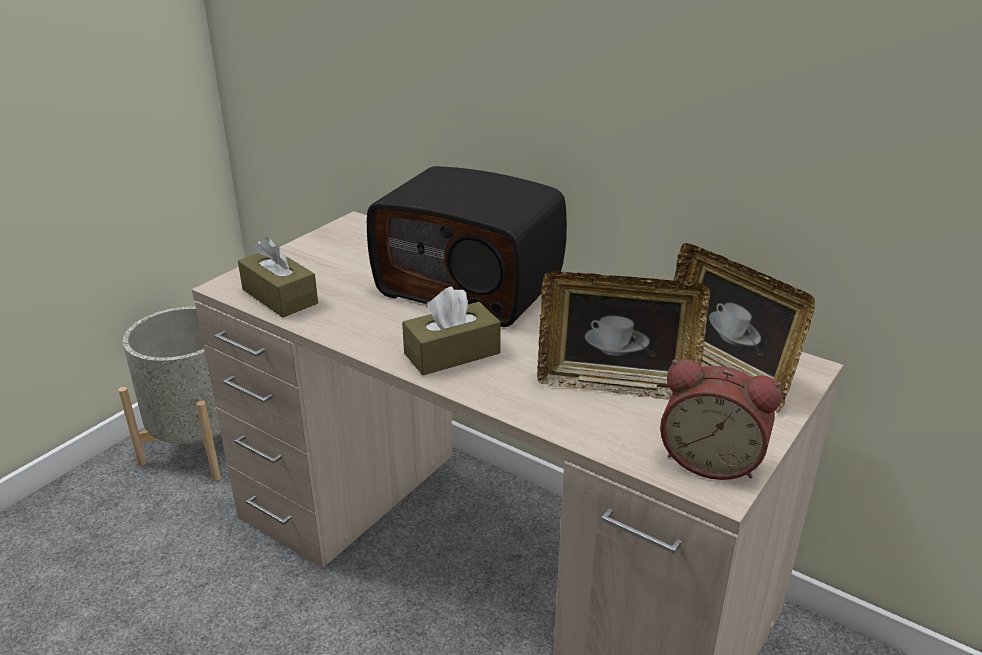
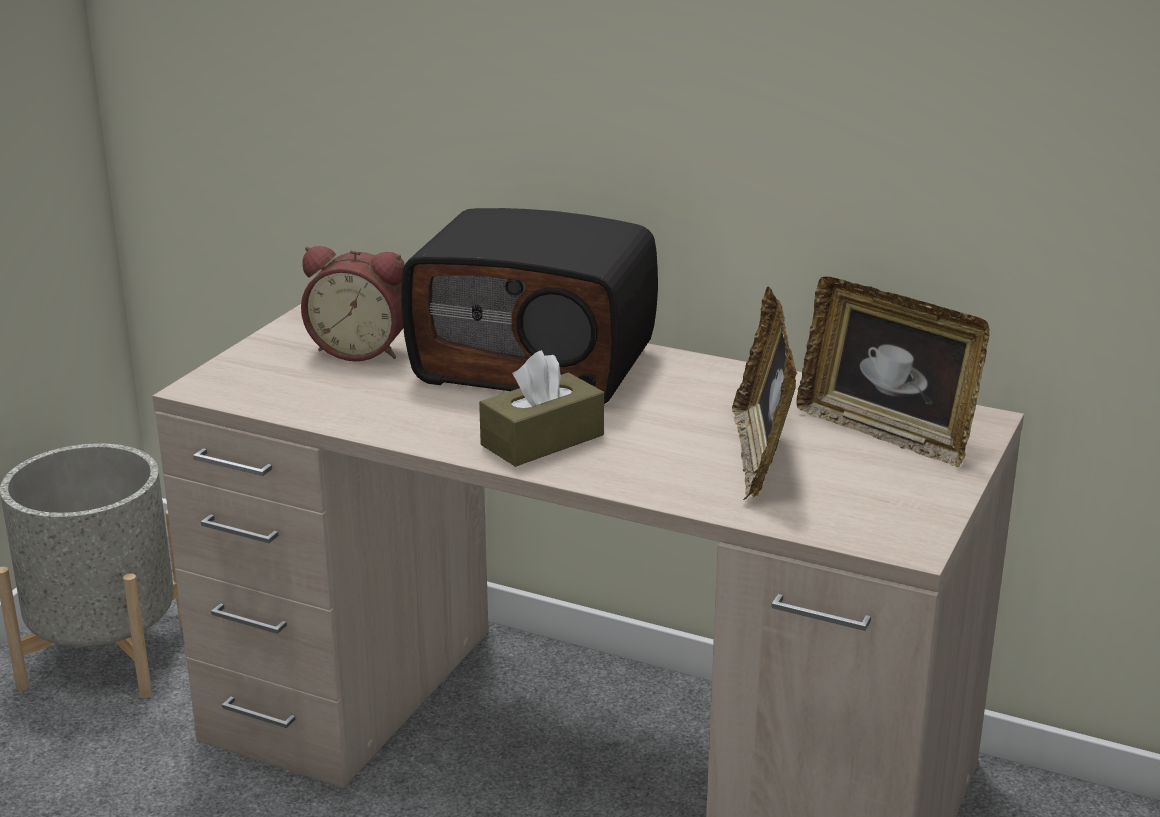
camera: 10 degrees left, 5 degrees down
(279, 296) = (282, 394): brown tissue box -> none
(616, 385) = (760, 456): picture frame -> picture frame turned 90 degrees clockwise
(711, 459) = (893, 520): alarm clock -> alarm clock (361, 349)

